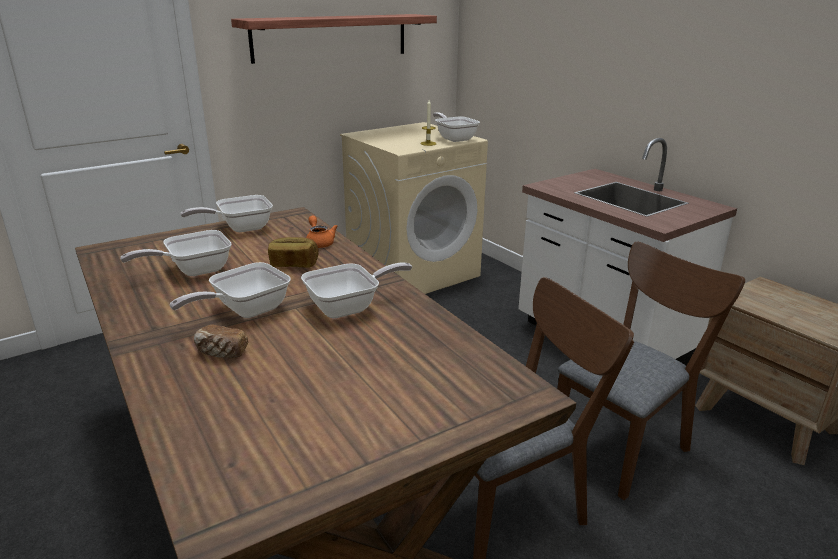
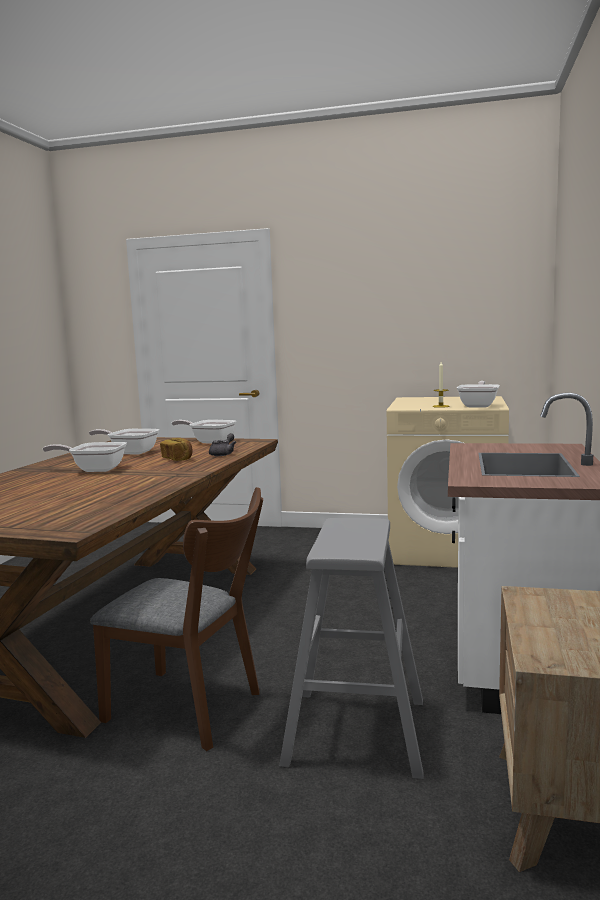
camera: 50 degrees right, 15 degrees down
(221, 353) = (37, 479): bread -> none
(319, 242) = (223, 454): orange teapot -> grey teapot
(331, 37) = (393, 309): shelf -> none
(349, 307) = (134, 479): frying pan -> none
(625, 444) = (356, 731): brown chair -> grey stool

